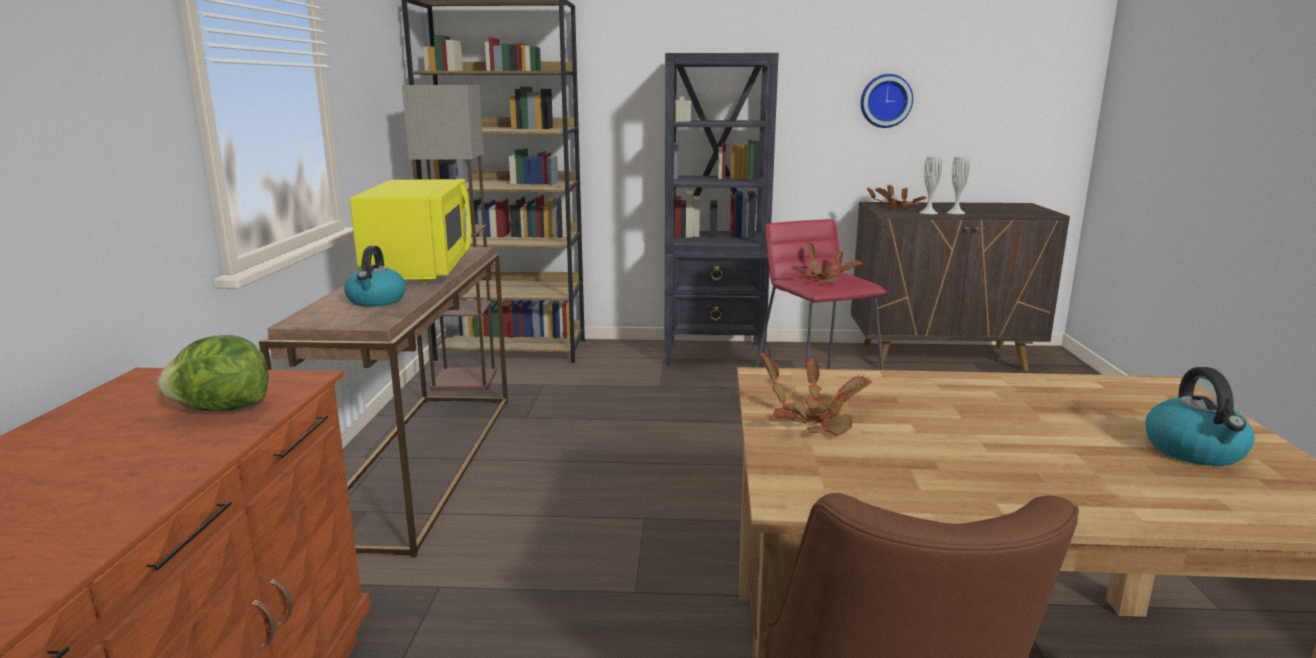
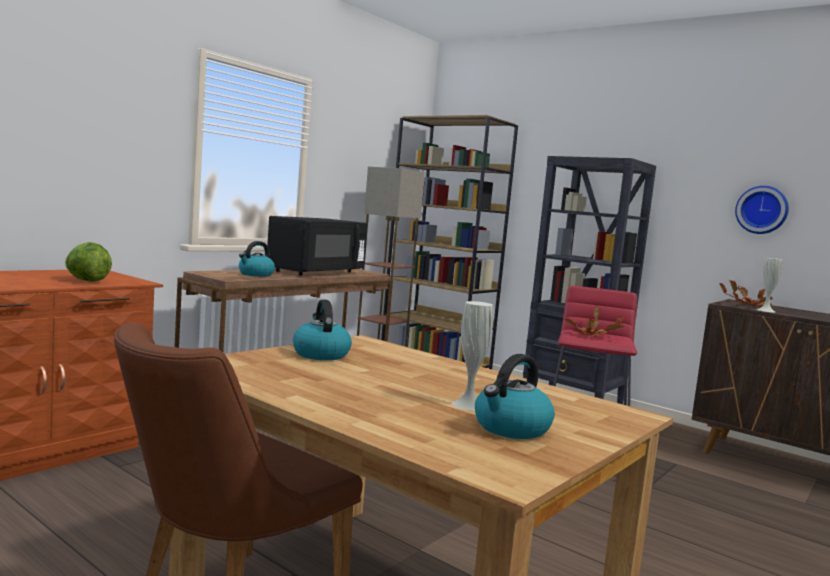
camera: 35 degrees right, 10 degrees down
(419, 270) = (316, 272): yellow microwave -> black microwave
(812, 421) = (320, 354): potted plant -> kettle
(956, 212) = (795, 315): white vase -> white vase (468, 404)

